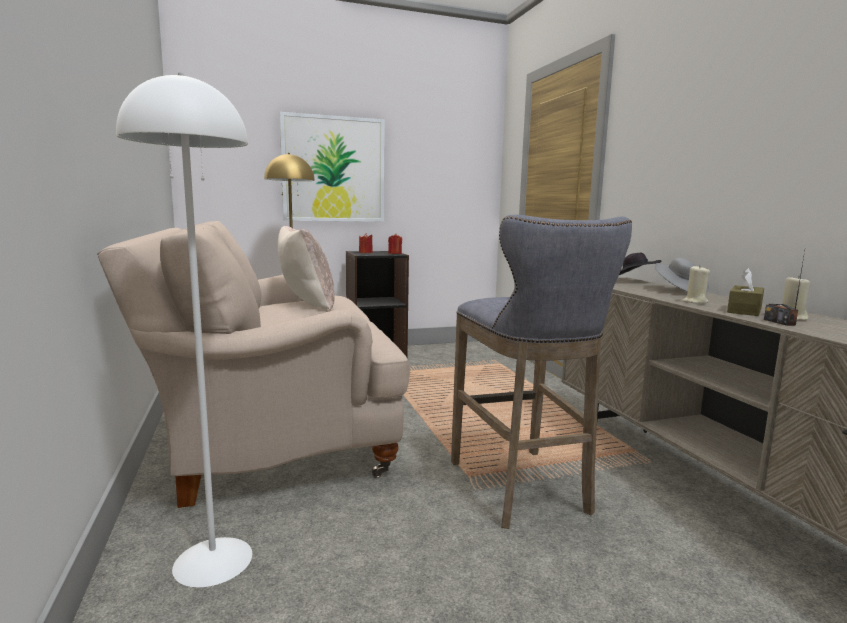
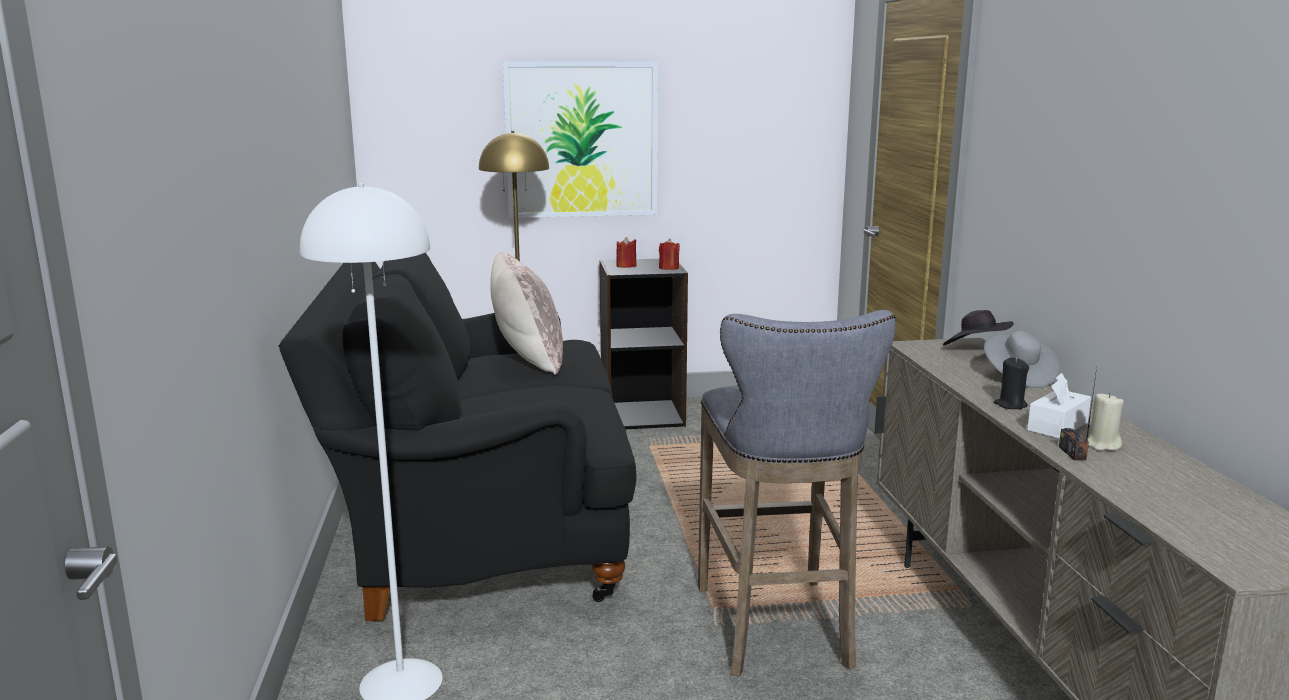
camera: 10 degrees right, 5 degrees up
(272, 428) = (481, 525): beige sofa -> black sofa
(695, 302) = (1010, 405): beige candle -> black candle
(744, 310) = (1057, 426): brown tissue box -> white tissue box

